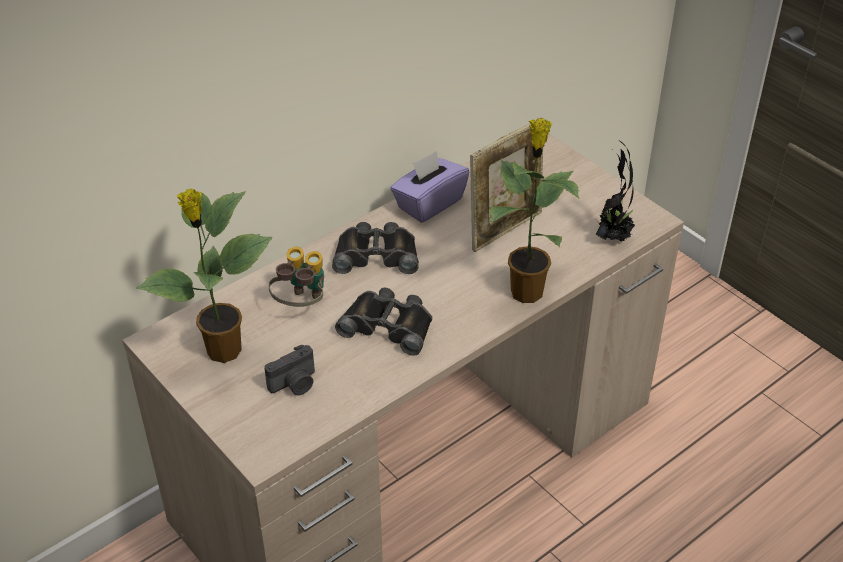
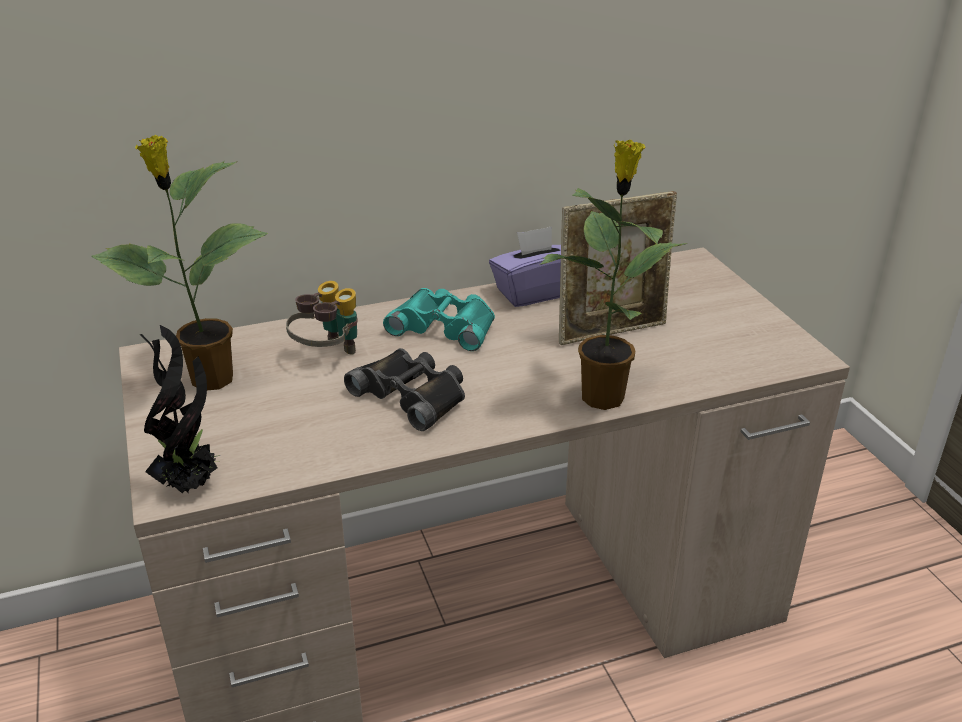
camera: 20 degrees right, 10 degrees down
(295, 384) = (263, 429): camera -> none
(376, 254) = (445, 326): black binoculars -> turquoise binoculars
(613, 236) = (745, 363): potted plant -> potted plant (192, 484)

